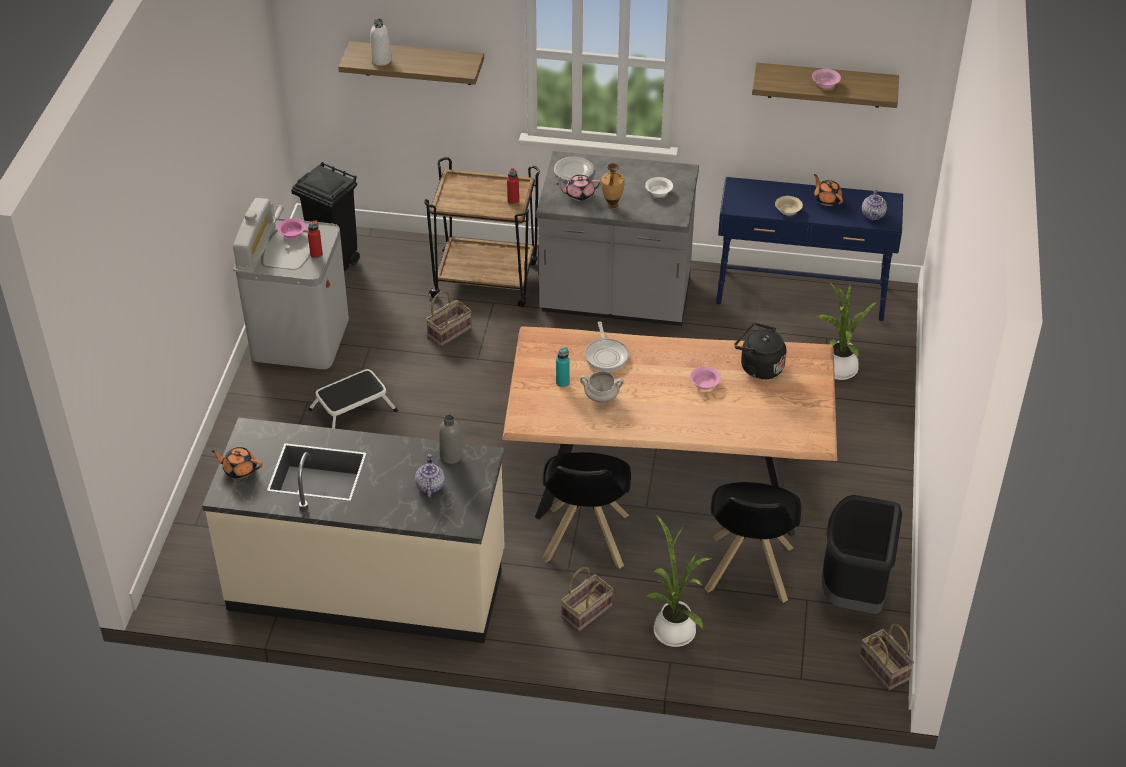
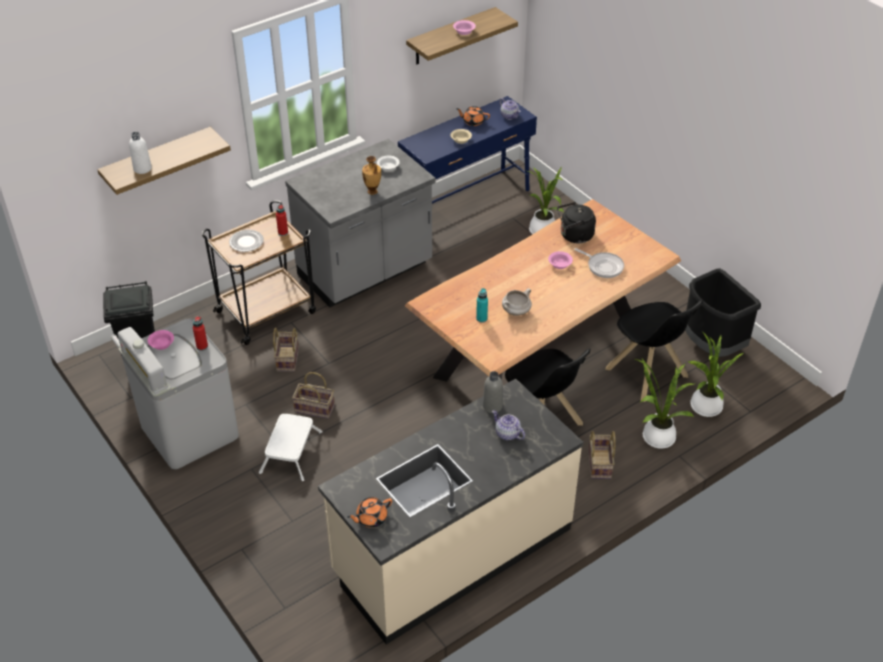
camera: 45 degrees left, 0 degrees up
(352, 410) = (290, 452): black step ladder -> white step ladder
(574, 170) = (317, 184): plate -> plate (246, 242)
(579, 195) = (342, 197): pink teapot -> none
(606, 355) = (483, 285): frying pan -> frying pan (603, 266)
(758, 641) = (704, 408): none -> potted plant
(885, 669) = (779, 374): basket -> basket (316, 408)

